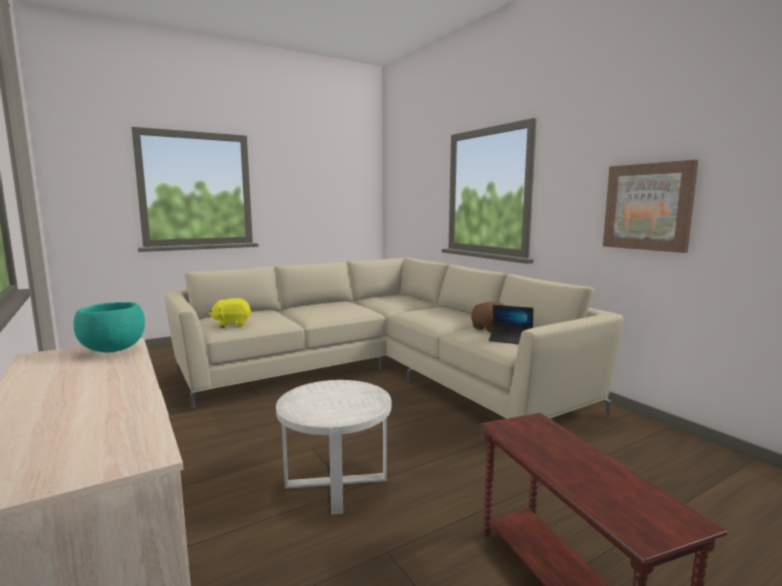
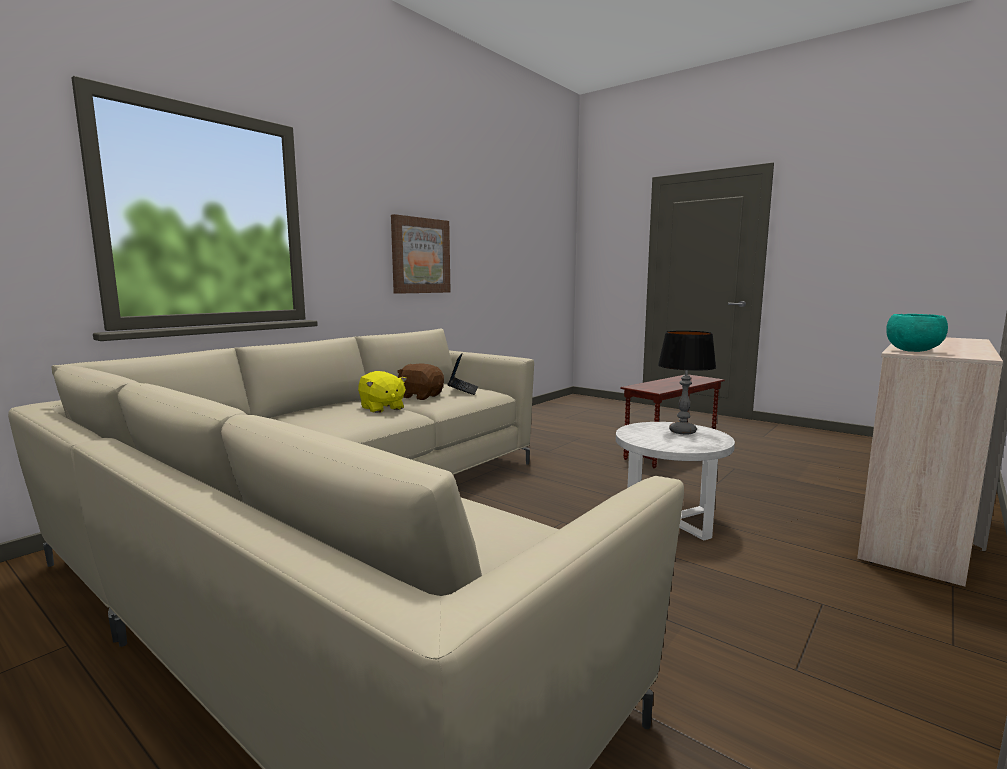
camera: 110 degrees left, 0 degrees up
(232, 324) = (516, 534): yellow plush toy -> yellow plush toy (381, 408)
(340, 407) = (682, 431): none -> table lamp

